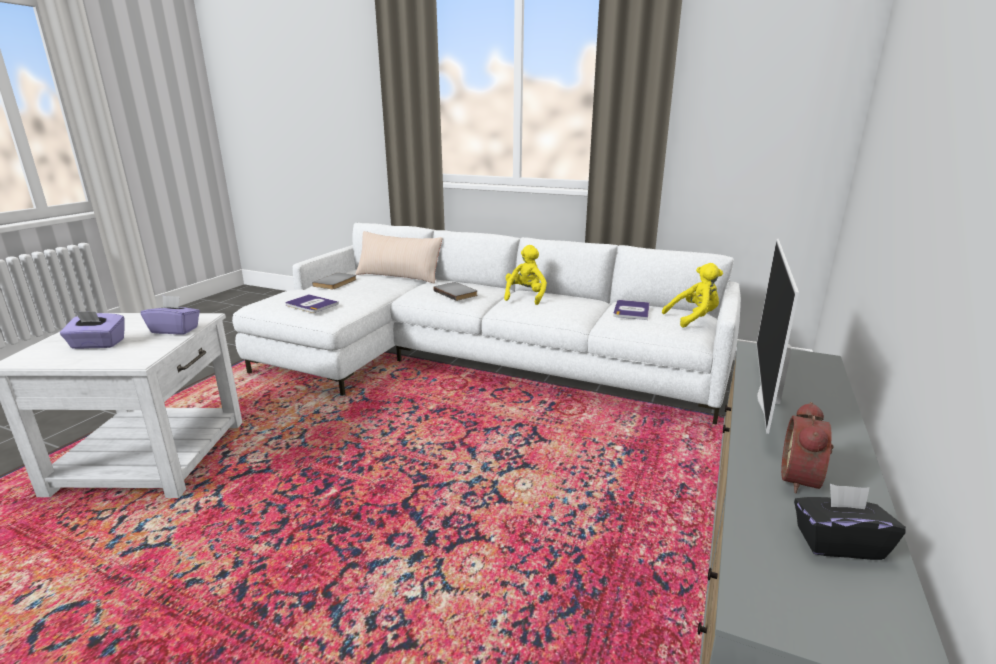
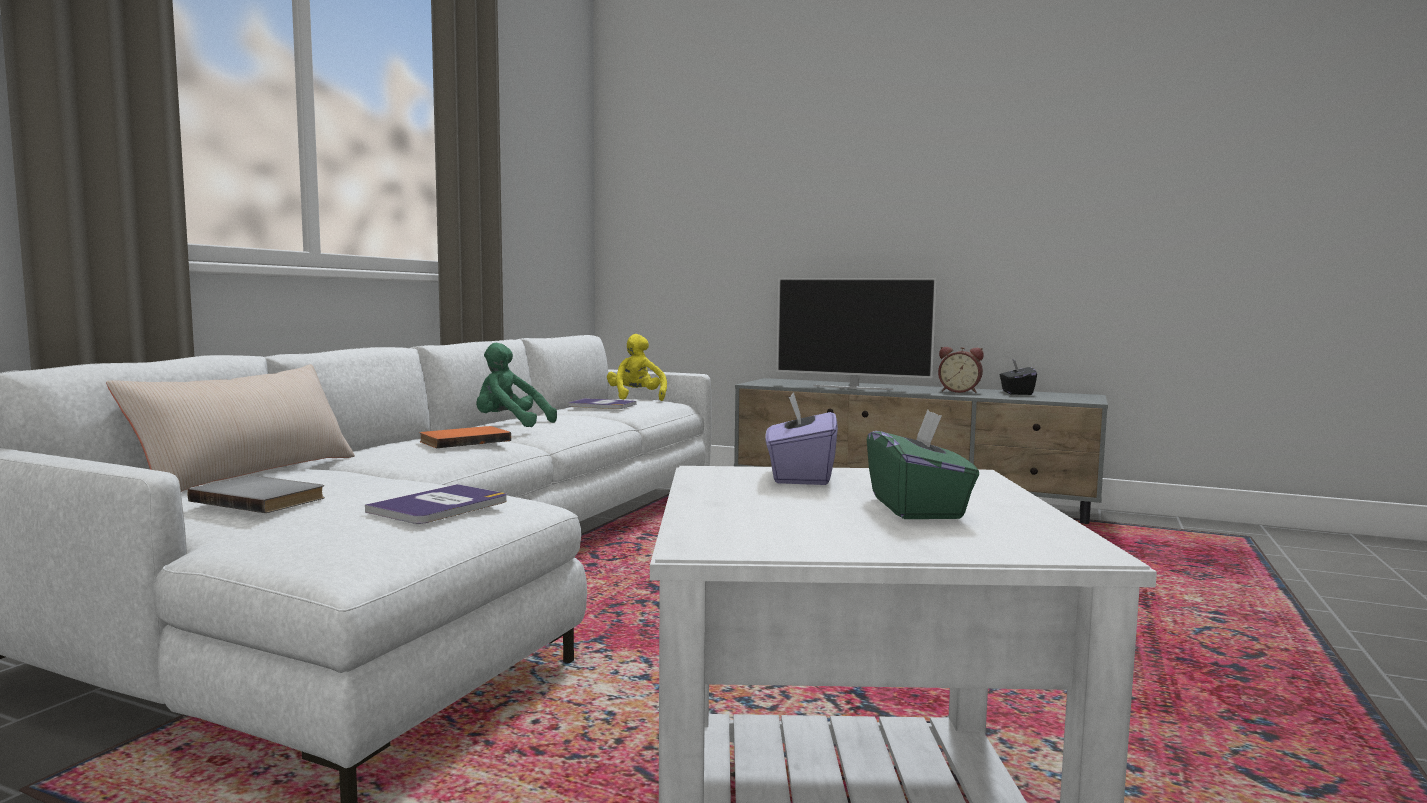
camera: 90 degrees left, 15 degrees down
(98, 344) = (917, 508): purple tissue box -> green tissue box
(456, 293) = (463, 440): grey book -> orange book
(525, 296) = (510, 424): yellow plush toy -> green plush toy

